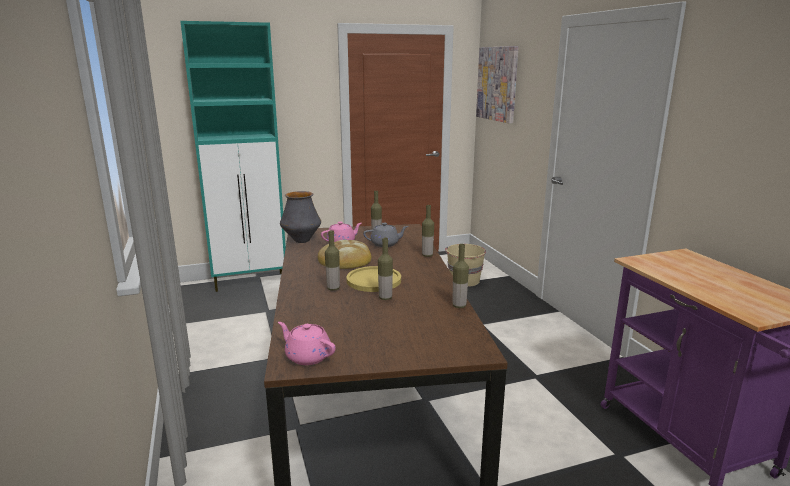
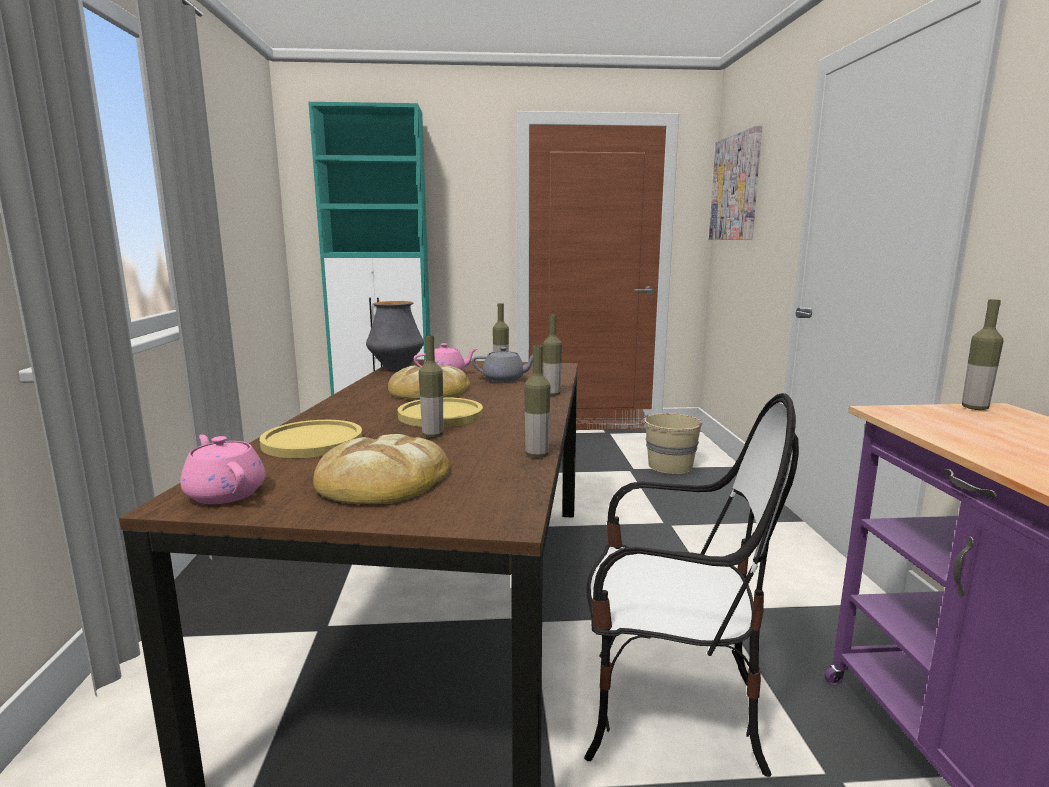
camera: 15 degrees right, 5 degrees down
(315, 311) = (312, 441): none -> yellow plate
(333, 288) = (372, 419): bottle -> bottle (974, 408)
(389, 334) = (382, 479): none -> bread
(529, 439) = (670, 714): none -> chair

